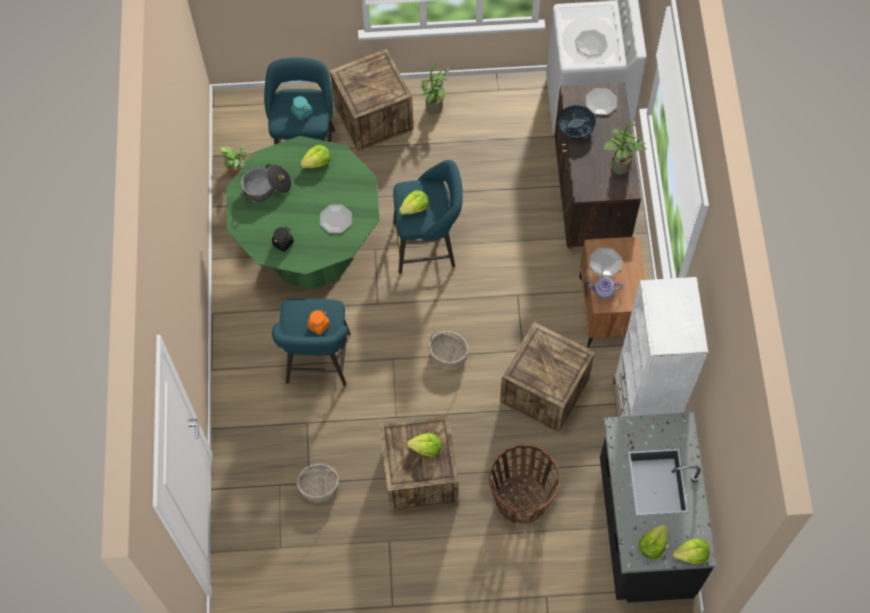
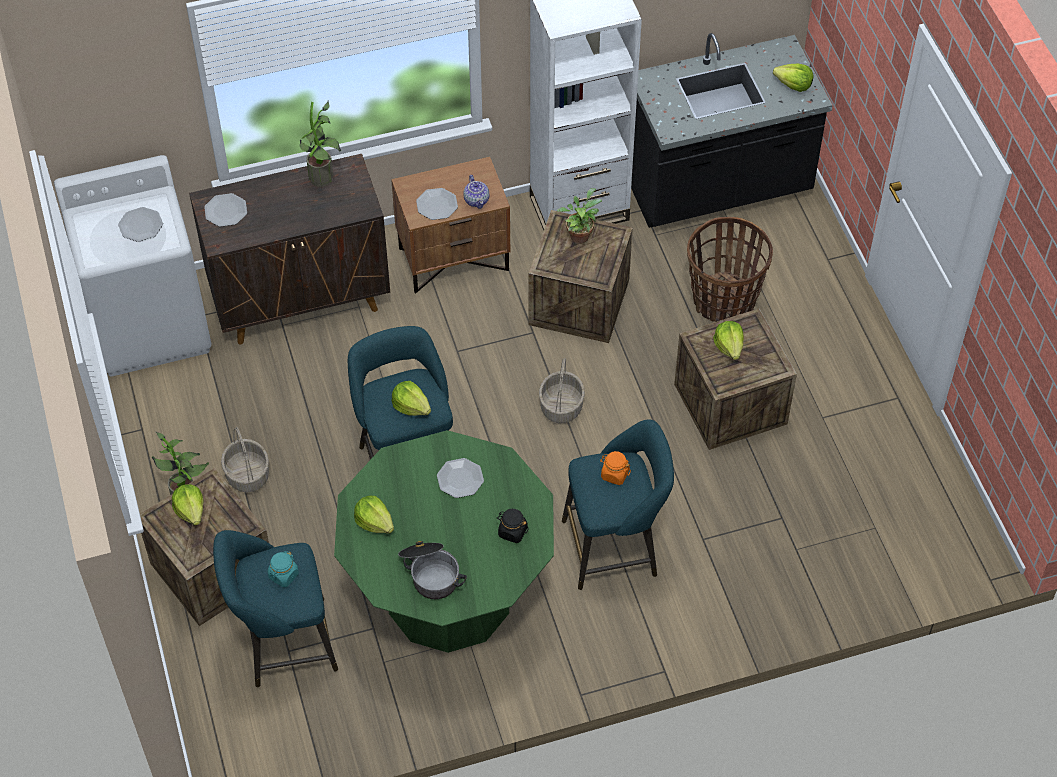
camera: 105 degrees left, 10 degrees down
(238, 169) = (337, 725): potted plant -> potted plant (579, 235)
(319, 487) = (782, 504): basket -> basket (247, 475)
(575, 128) = (272, 230): bowl -> none
(691, 554) = (791, 54): lettuce -> lettuce (190, 510)

